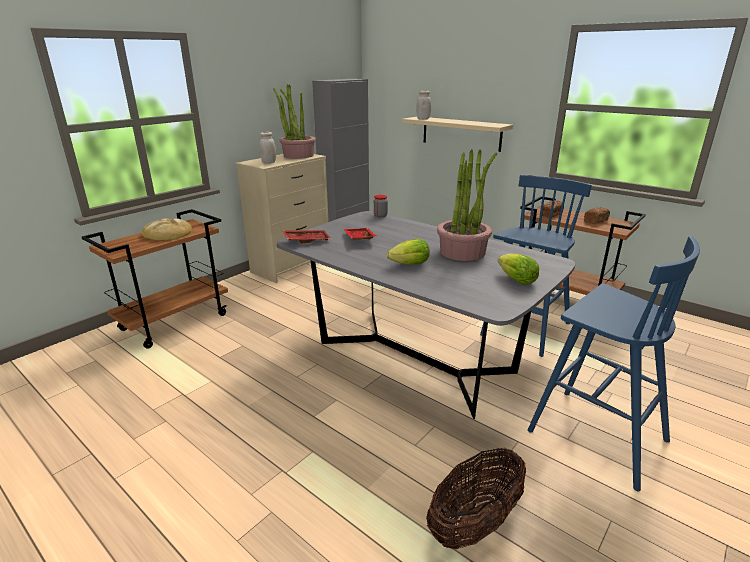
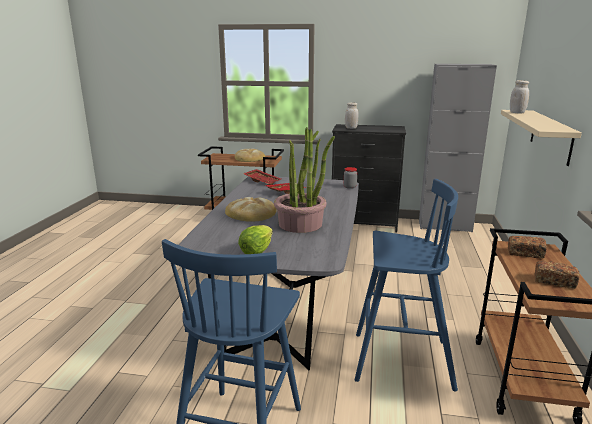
camera: 60 degrees right, 5 degrees down
(291, 266) = (364, 223): beige dresser -> black dresser
(298, 155) = (388, 128): potted plant -> none
(410, 264) = (251, 213): lettuce -> bread
(475, 523) = (103, 385): basket -> none

